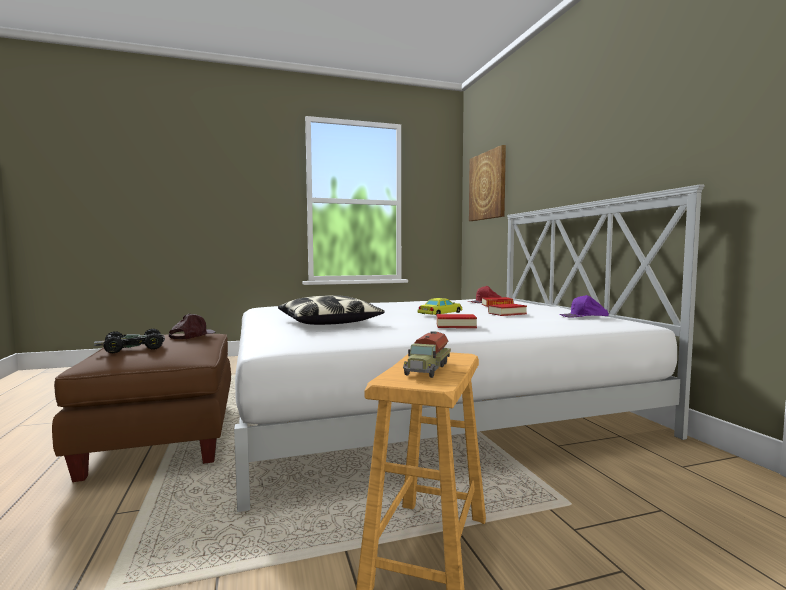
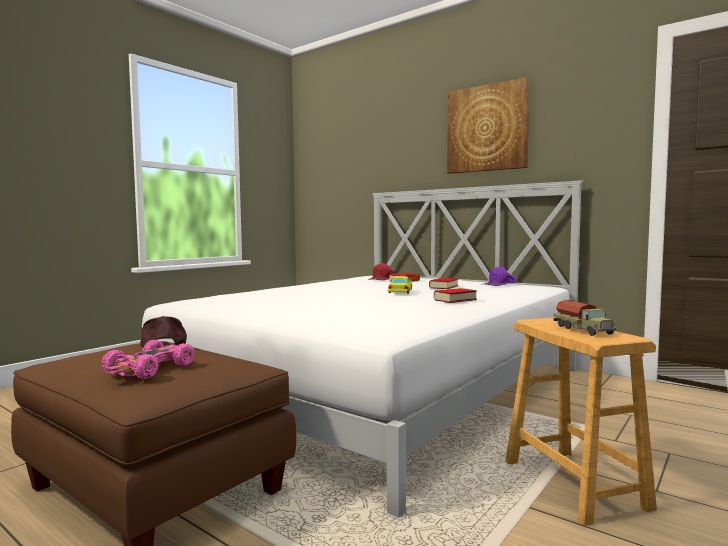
camera: 35 degrees left, 0 degrees up
(133, 348) = (149, 369): black toy car -> pink toy car
(329, 323) = (338, 309): pillow -> none
(487, 186) = (336, 162): picture -> picture (487, 128)

